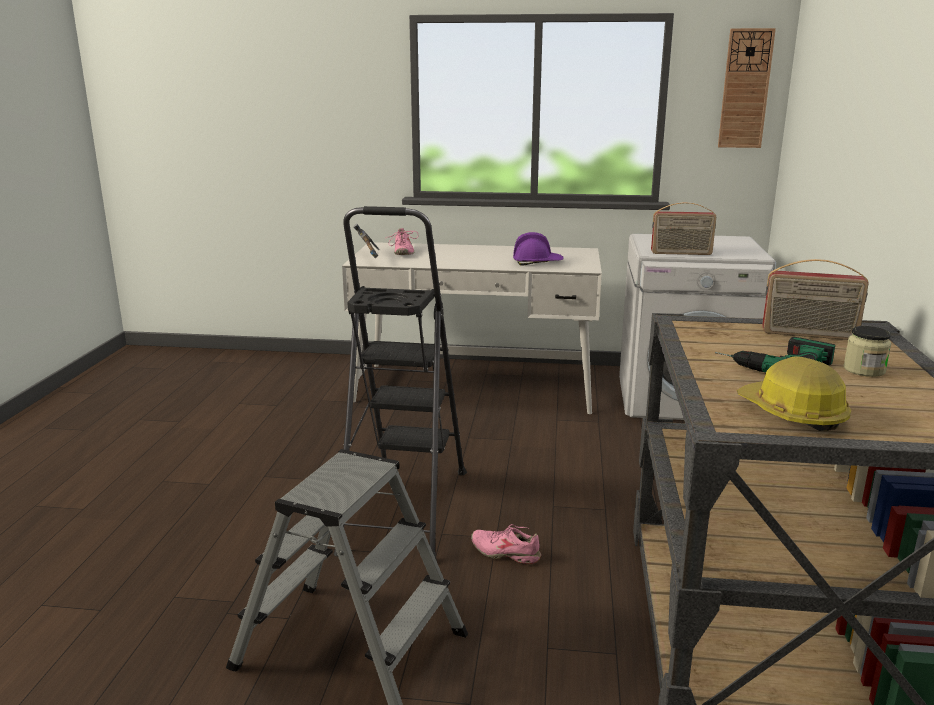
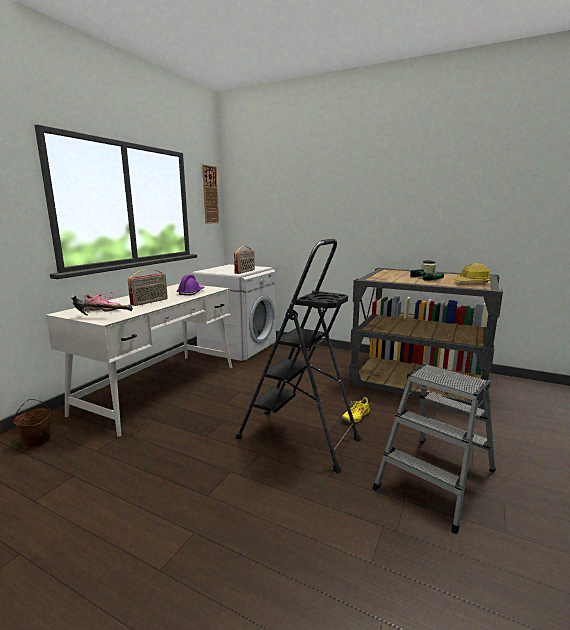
camera: 70 degrees left, 5 degrees down
(324, 371) = (37, 441): none -> brown bucket
(505, 552) = (355, 416): pink shoe -> yellow shoe
(809, 335) = (389, 273): radio -> radio (150, 302)

